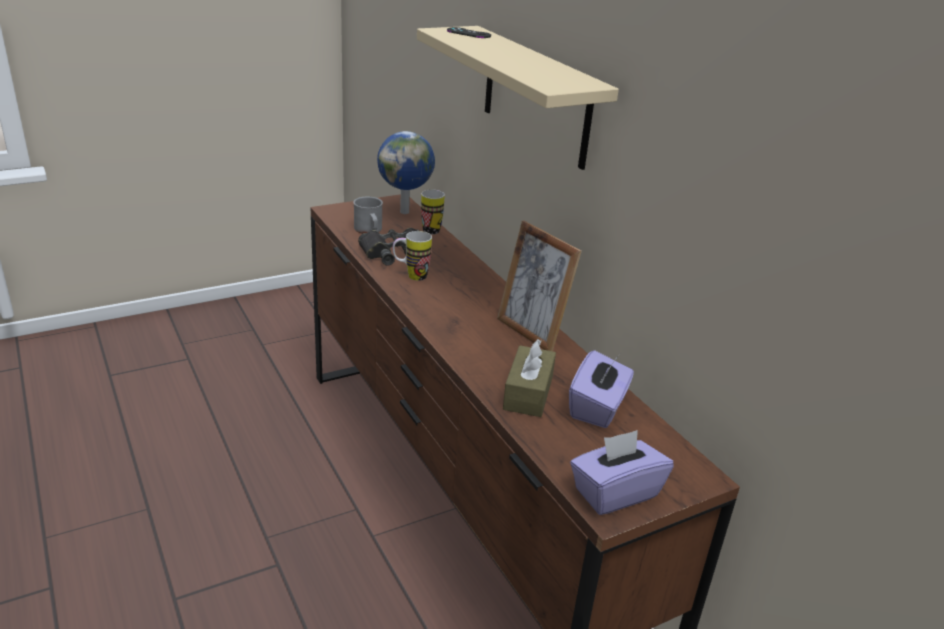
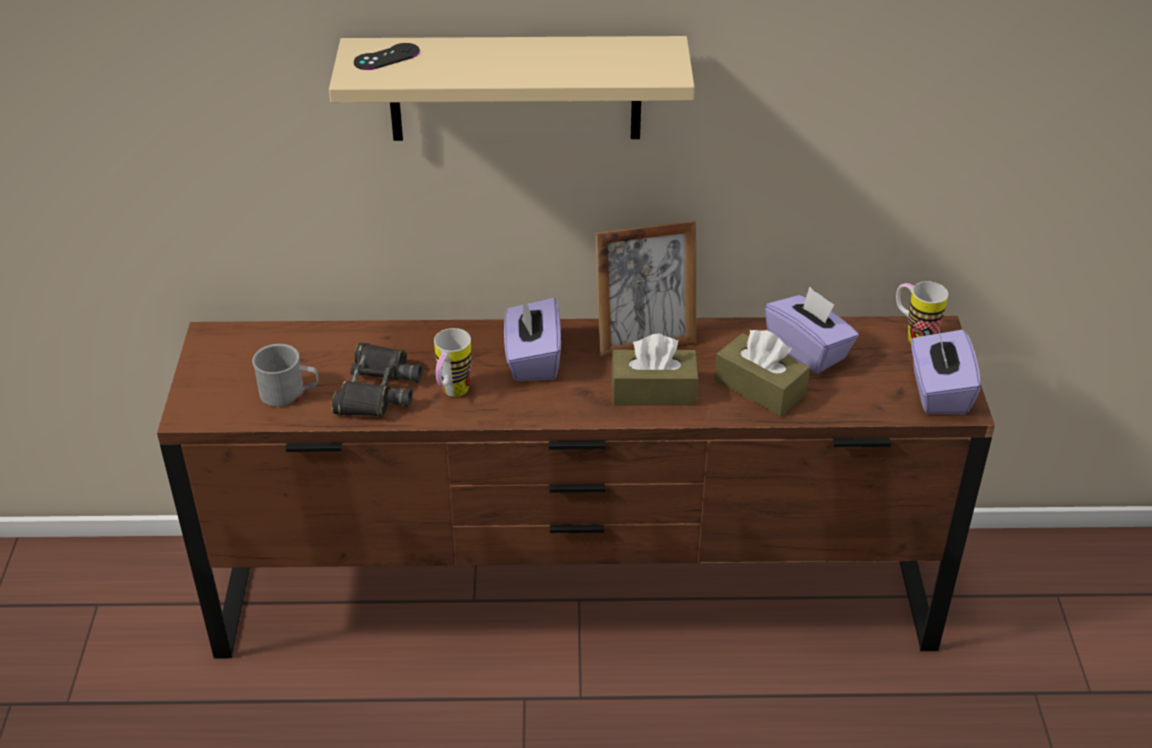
camera: 60 degrees left, 10 degrees up
(405, 211) = (255, 340): globe -> none
(433, 228) = (329, 332): mug -> mug (913, 336)
(470, 295) = (532, 359): none -> purple tissue box
(480, 347) = (653, 391): none -> brown tissue box

